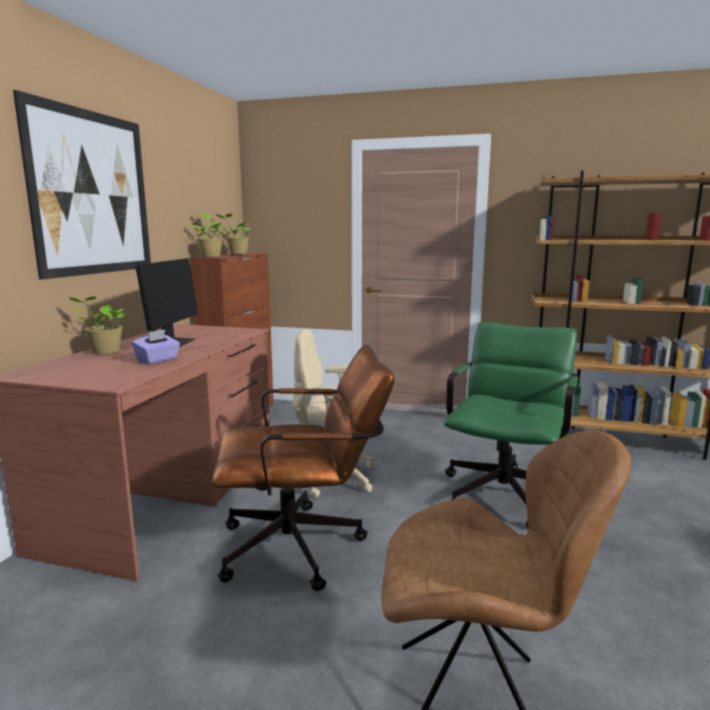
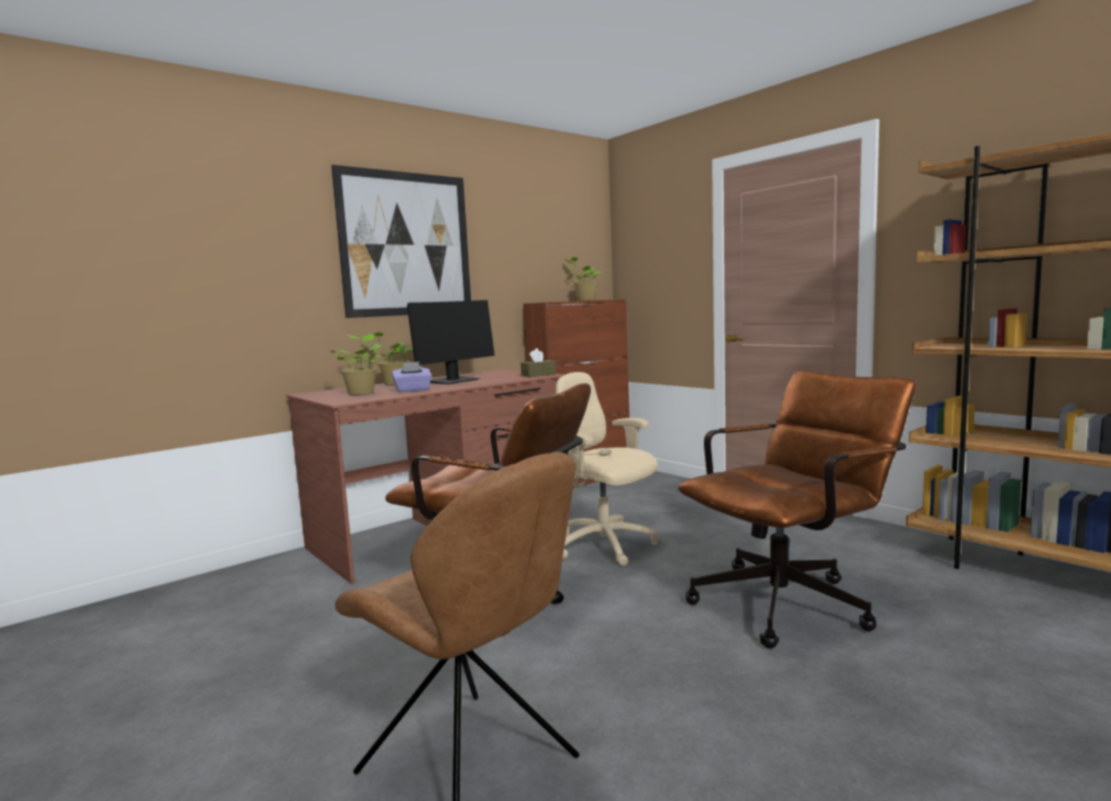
camera: 35 degrees right, 5 degrees down
(210, 256) = (544, 302): potted plant -> potted plant (362, 393)
(243, 331) = (538, 375): none -> brown tissue box
(505, 490) = (791, 601): green office chair -> brown office chair

